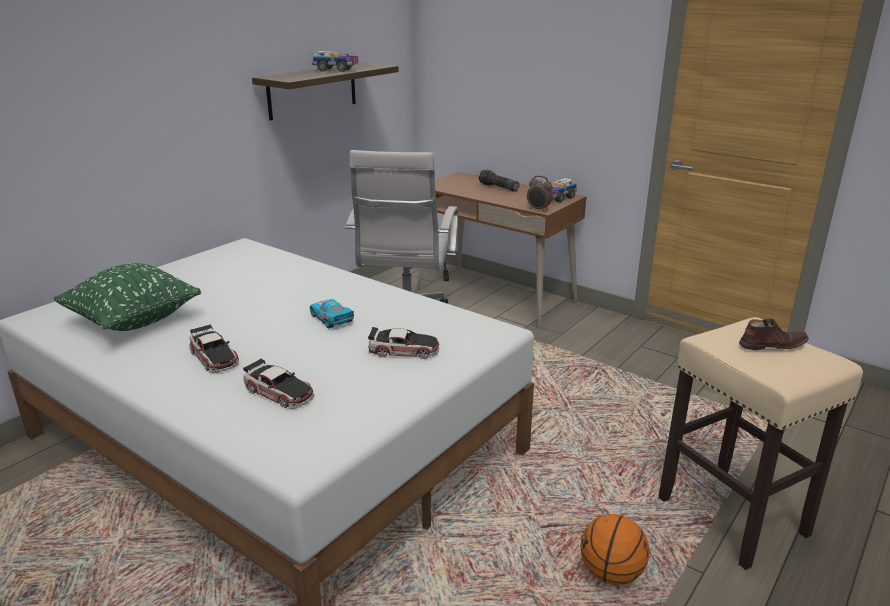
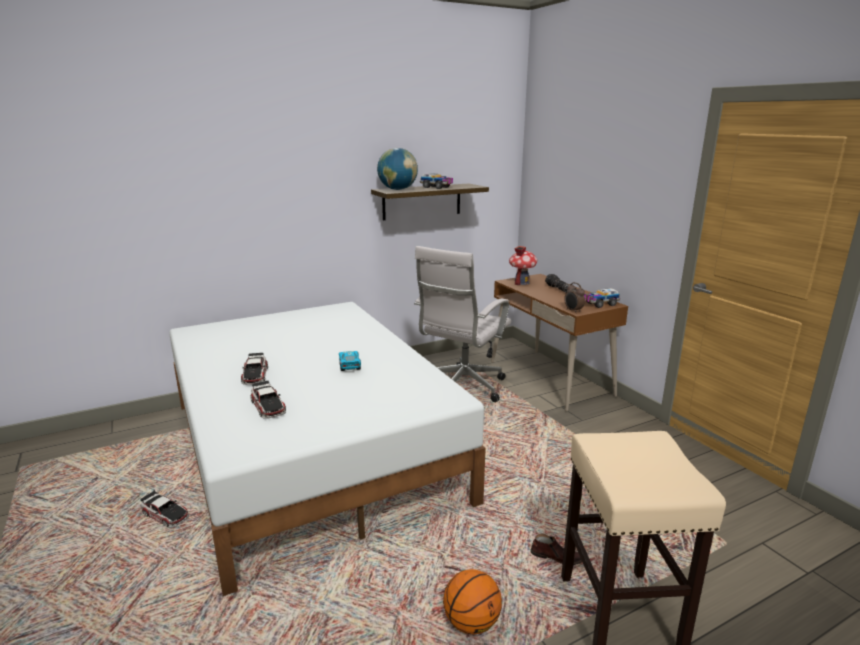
camera: 25 degrees right, 5 degrees down
(133, 321) = (235, 343): green pillow -> none
(291, 76) = (398, 189): none -> globe
(404, 350) = (374, 397): toy car -> toy car (165, 514)
(449, 184) = (521, 282): none -> toy house
(772, 345) = (651, 458): brown shoe -> brown shoe (556, 557)

